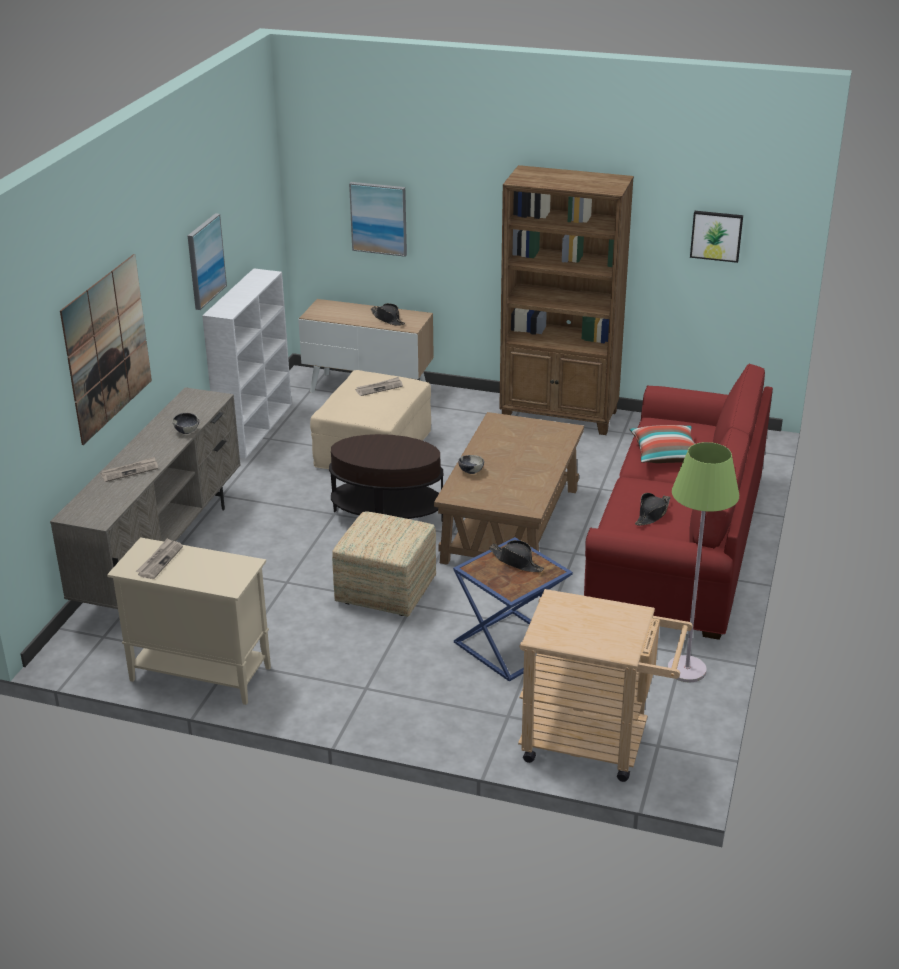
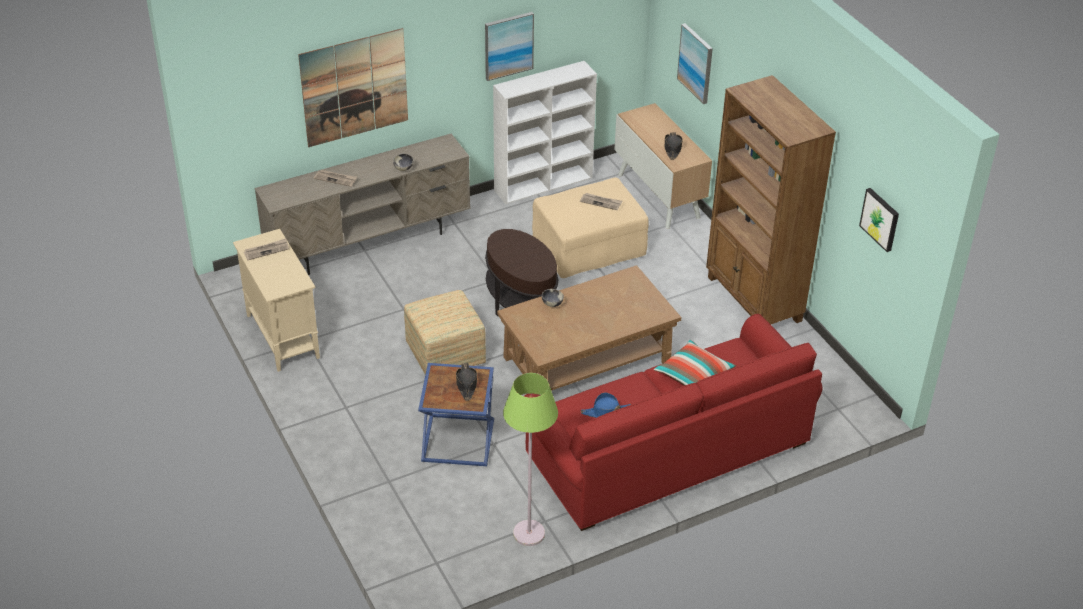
camera: 45 degrees right, 10 degrees up
(596, 744) = (406, 535): beige cart -> none
(652, 514) = (606, 412): black hat -> blue hat

